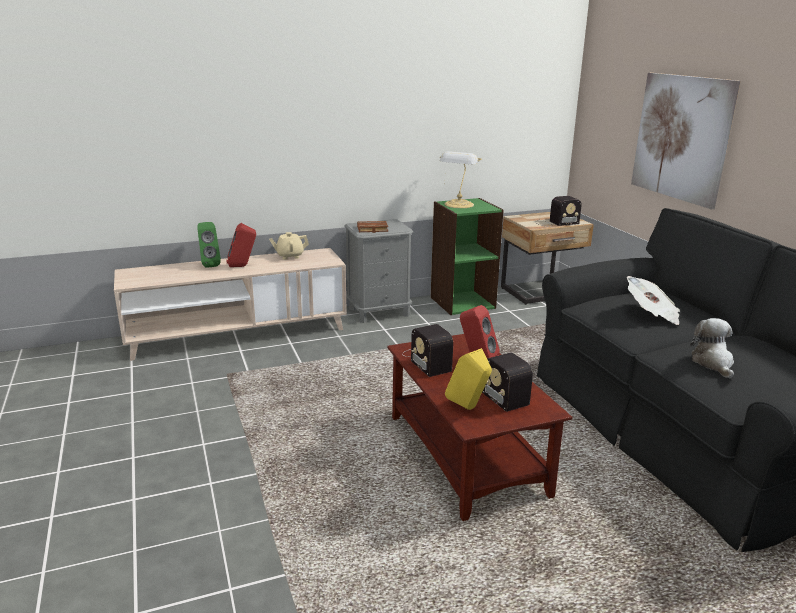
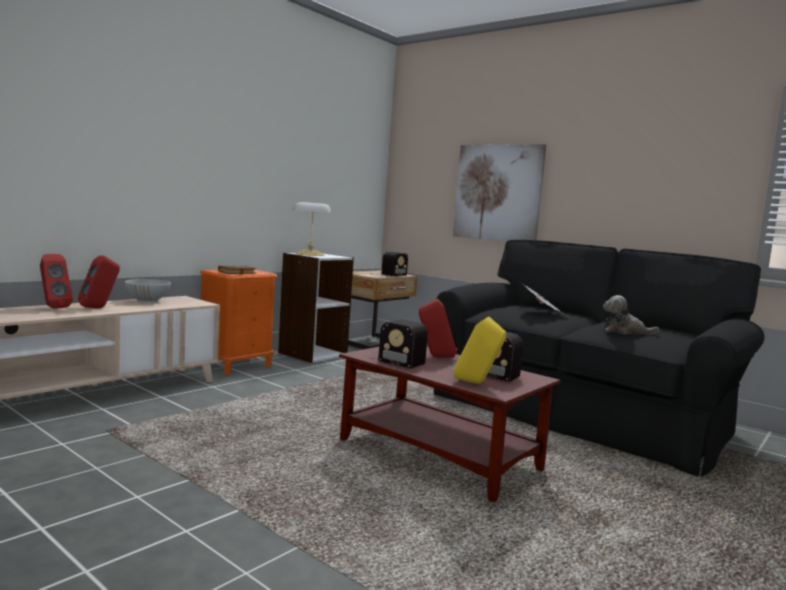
camera: 30 degrees left, 15 degrees down
(210, 265) = (53, 308): green speaker -> red speaker
(289, 256) = (147, 301): beige teapot -> white bowl
(379, 312) = (237, 365): grey nightstand -> orange nightstand
(462, 302) = (312, 354): green bookcase -> white bookcase
(713, 363) = (624, 332): plush toy -> plush toy turned 45 degrees counterclockwise

